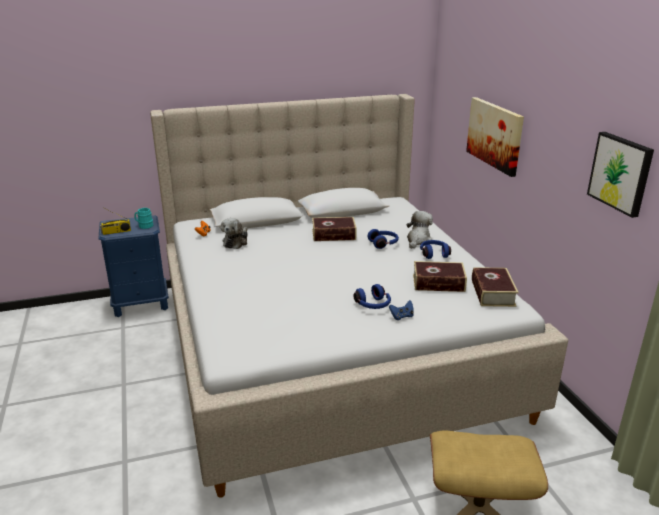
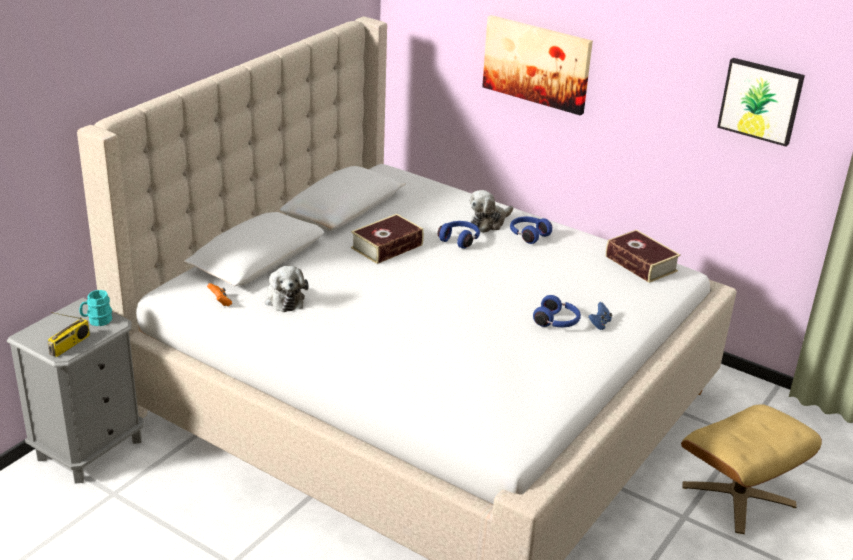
camera: 40 degrees left, 5 degrees up
(141, 303) = (89, 448): blue nightstand -> grey nightstand
(418, 240) = (489, 222): plush toy -> plush toy turned 120 degrees counterclockwise
(438, 283) = (579, 270): book -> none

